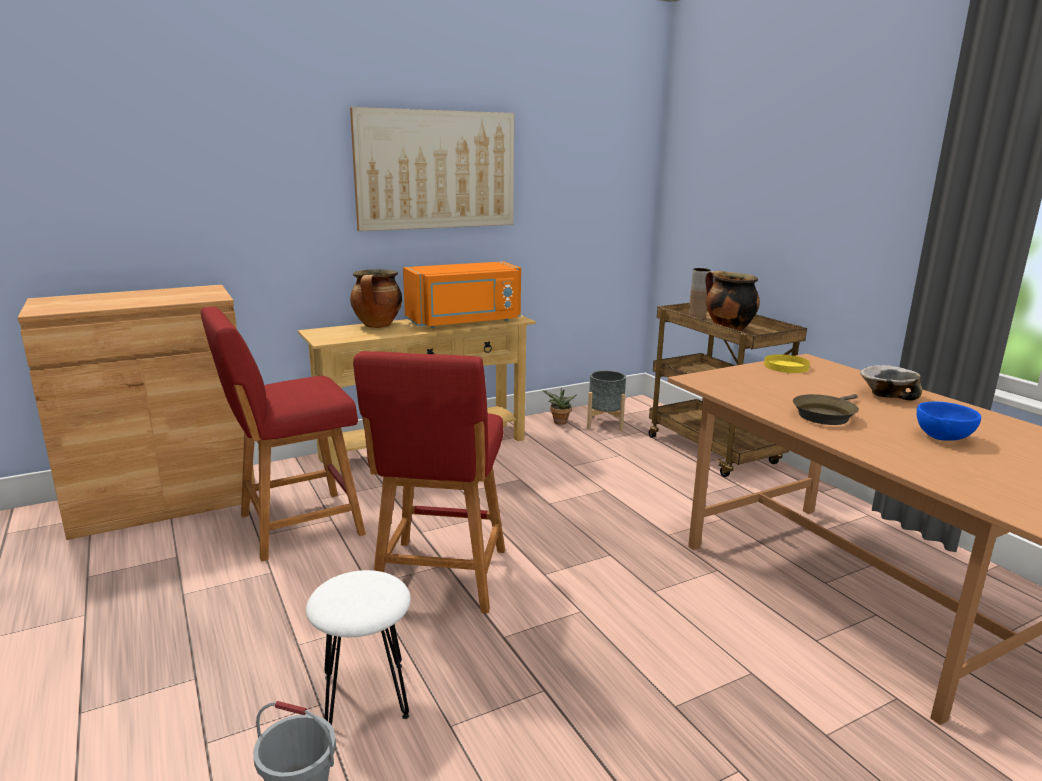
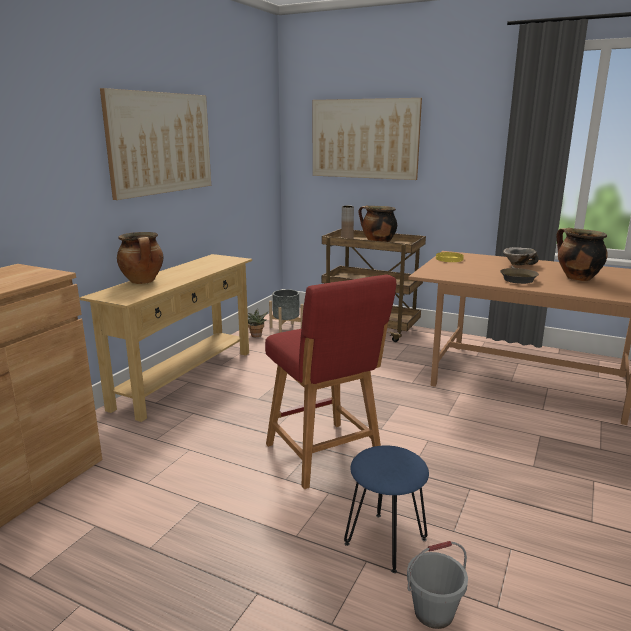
camera: 35 degrees left, 0 degrees up
(294, 526) = (166, 465): red stool -> none
(365, 695) = (385, 541): white stool -> blue stool
(465, 322) = (205, 267): orange microwave -> none
(750, 174) = (364, 139): none -> picture
(941, 437) = (576, 278): blue bowl -> cooking pot

